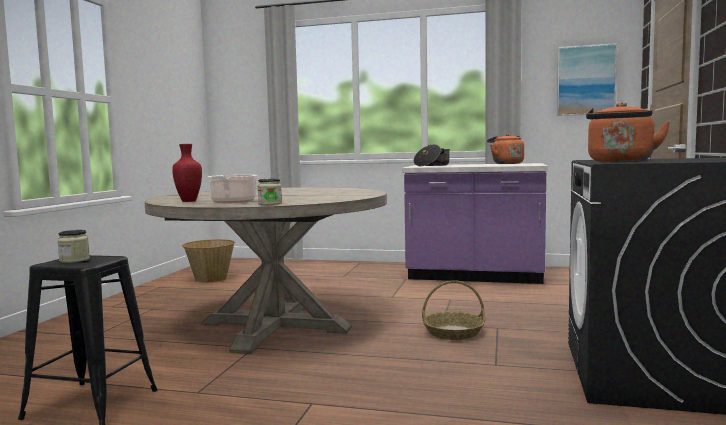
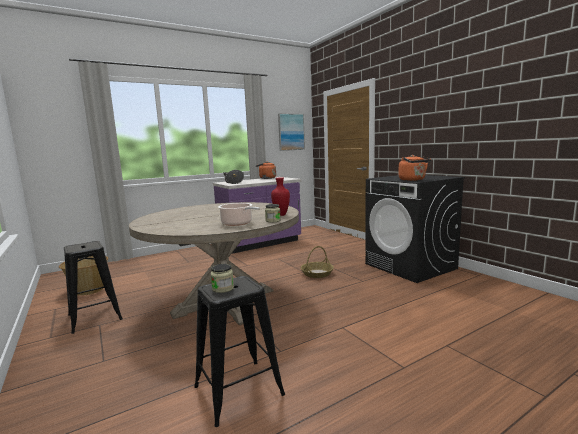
camera: 45 degrees left, 5 degrees up
(163, 302) = (95, 317): none -> black stool
(189, 201) = (199, 228): red vase -> red vase (282, 215)

